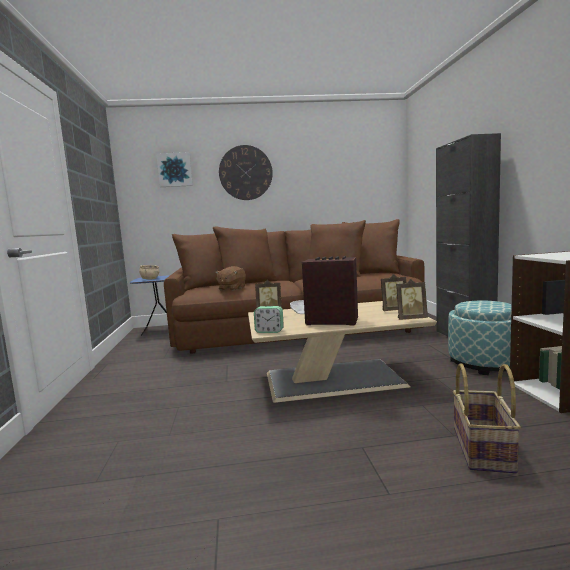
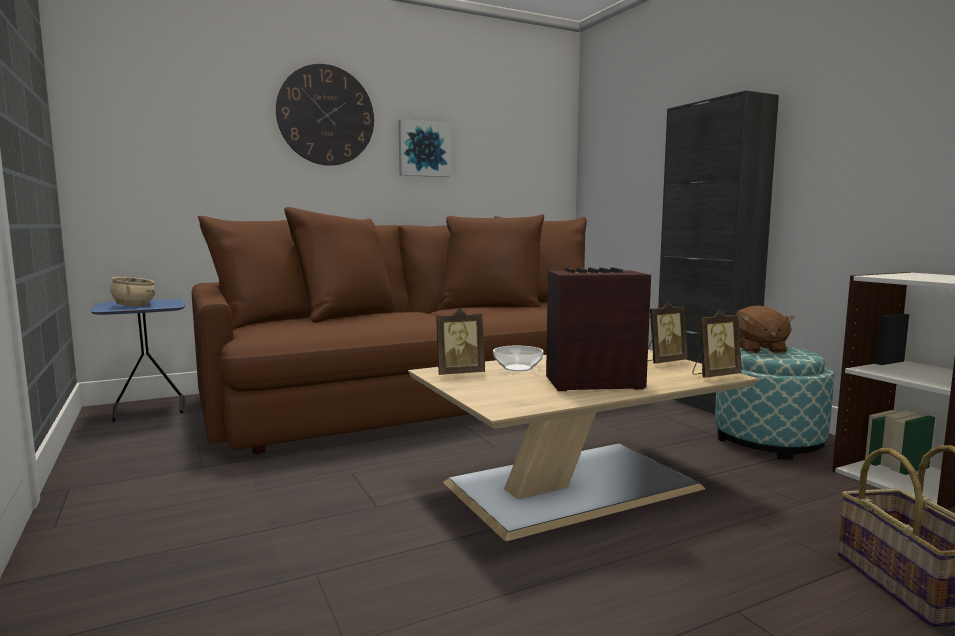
camera: 20 degrees left, 0 degrees up
(175, 170) = (187, 92): picture -> picture (423, 149)
(232, 288) = (336, 326): brown plush toy -> brown plush toy (758, 349)
(269, 331) = (507, 405): alarm clock -> none

